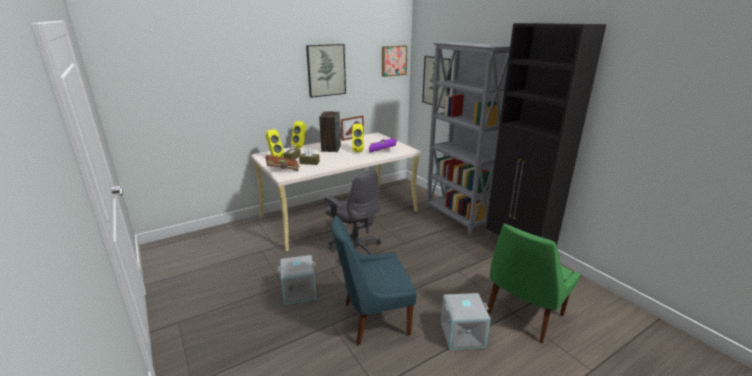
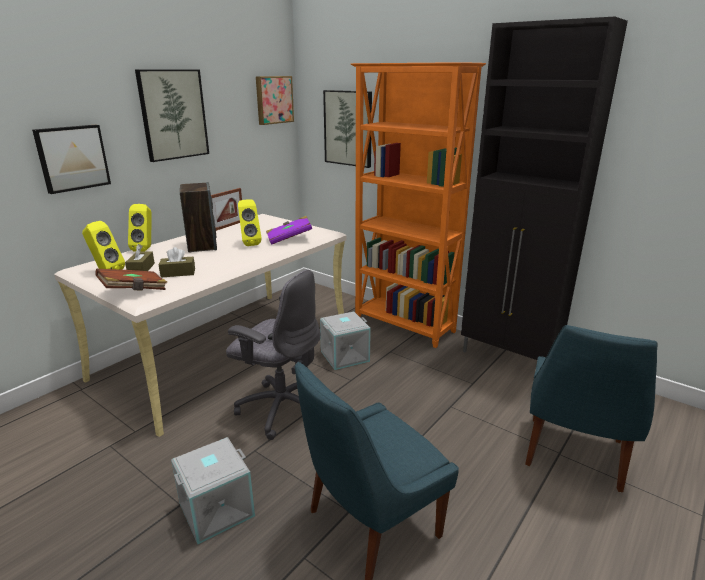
camera: 20 degrees left, 0 degrees up
(267, 93) = (72, 158): none -> picture
(456, 217) = (404, 326): grey bookcase -> orange bookcase
(462, 334) = (514, 510): grey storage box -> grey storage box (345, 355)
(522, 315) = (573, 455): green chair -> blue chair

